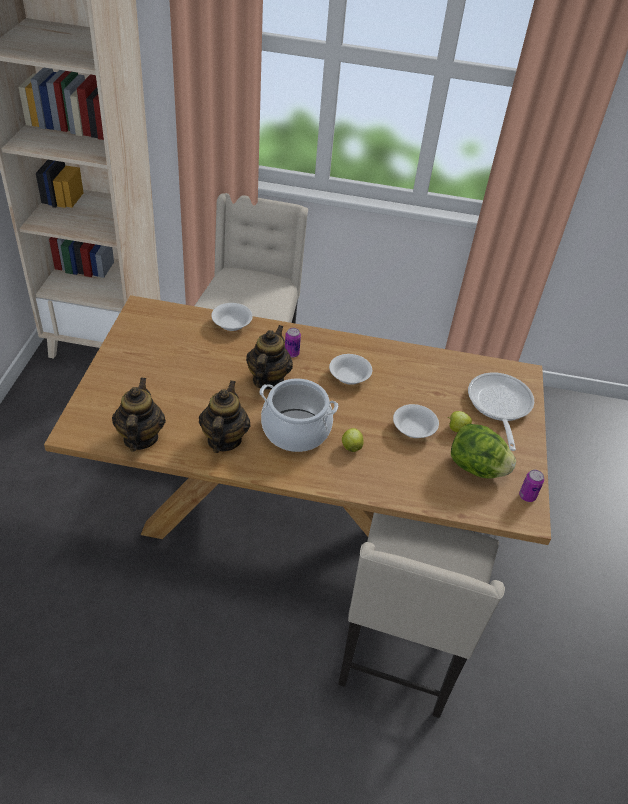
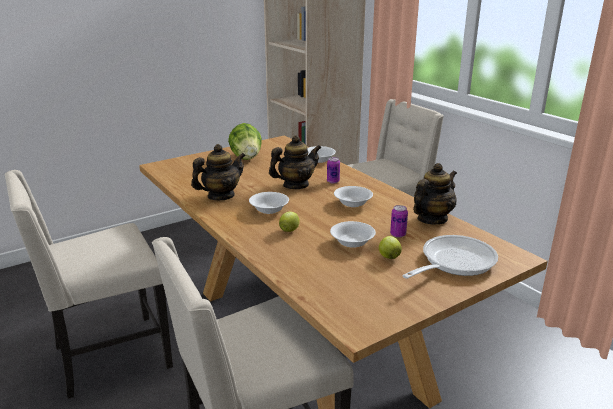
camera: 50 degrees right, 20 degrees down
(140, 438) = (182, 179): teapot -> teapot (431, 219)
(151, 673) = (109, 357): none -> beige chair
(296, 431) = (268, 209): cooking pot -> white bowl
(476, 468) = (364, 282): lettuce -> lettuce (246, 158)
(527, 496) = (380, 318): can -> can (398, 234)

